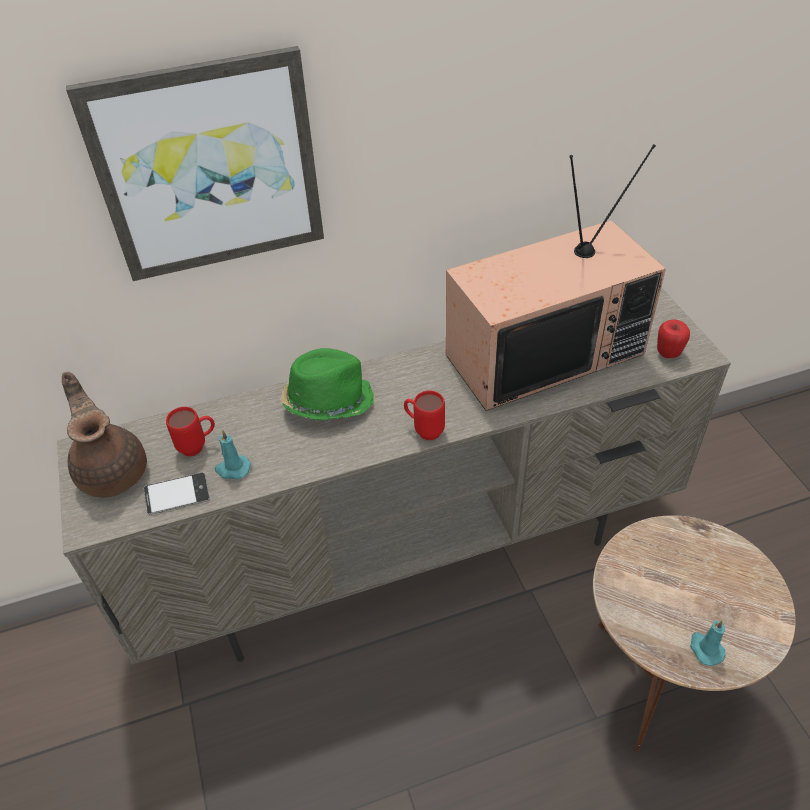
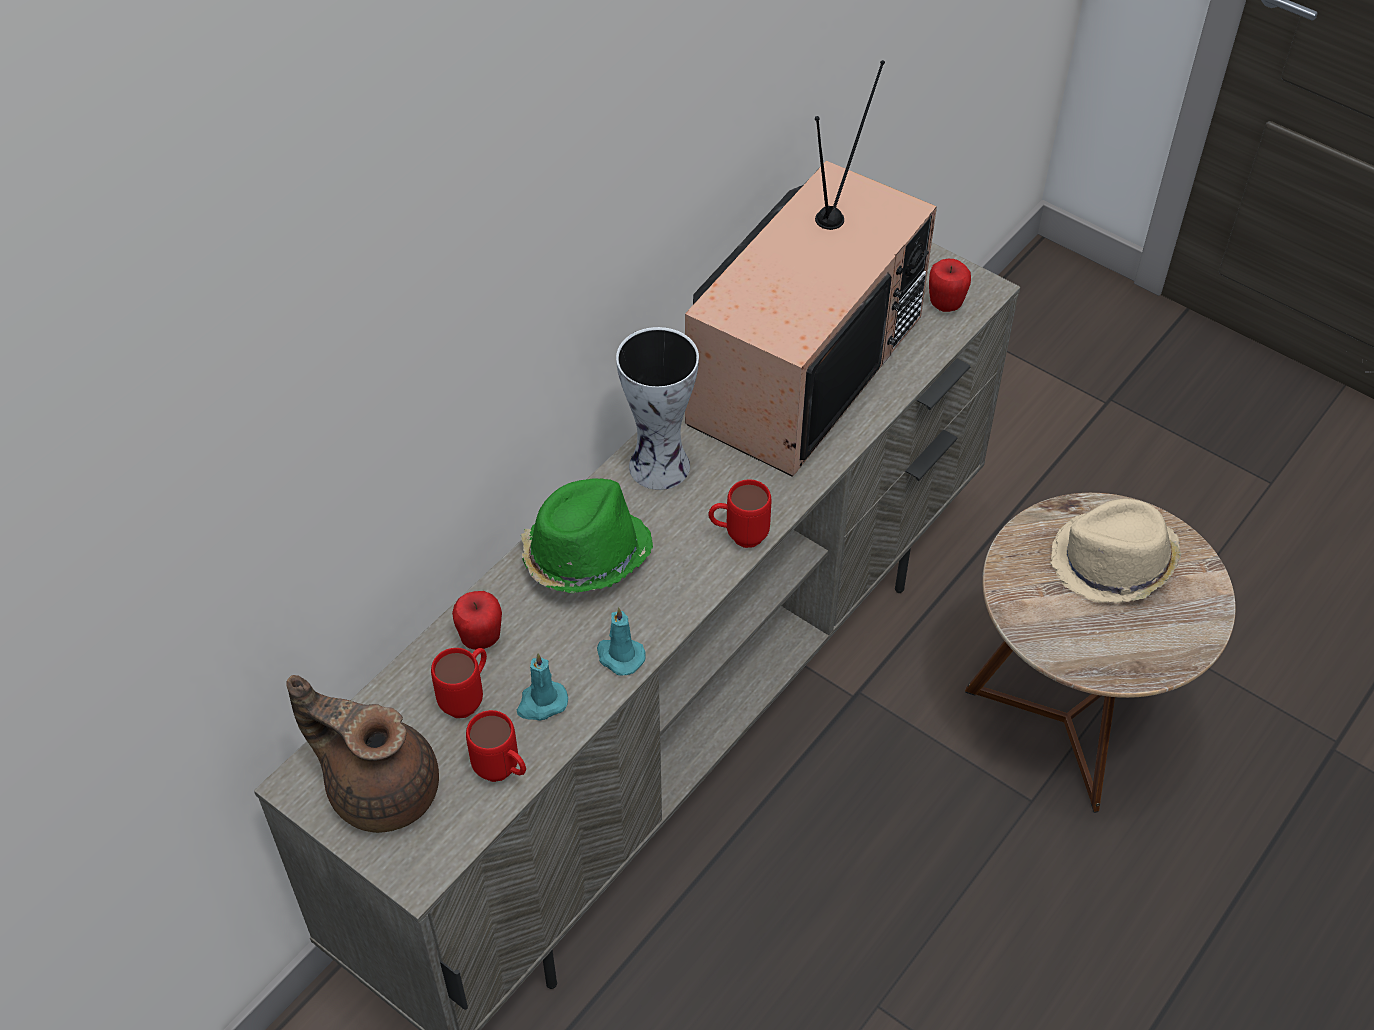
camera: 35 degrees left, 5 degrees up
(178, 497) = (503, 773): phone -> red mug
(208, 167) = (421, 311): picture -> none
(234, 418) = (481, 638): none -> apple
(411, 373) = (660, 468): none -> vase
(705, 649) = (1158, 641): turquoise candle -> turquoise candle (619, 656)
(706, 580) = (1112, 564): none -> beige hat

